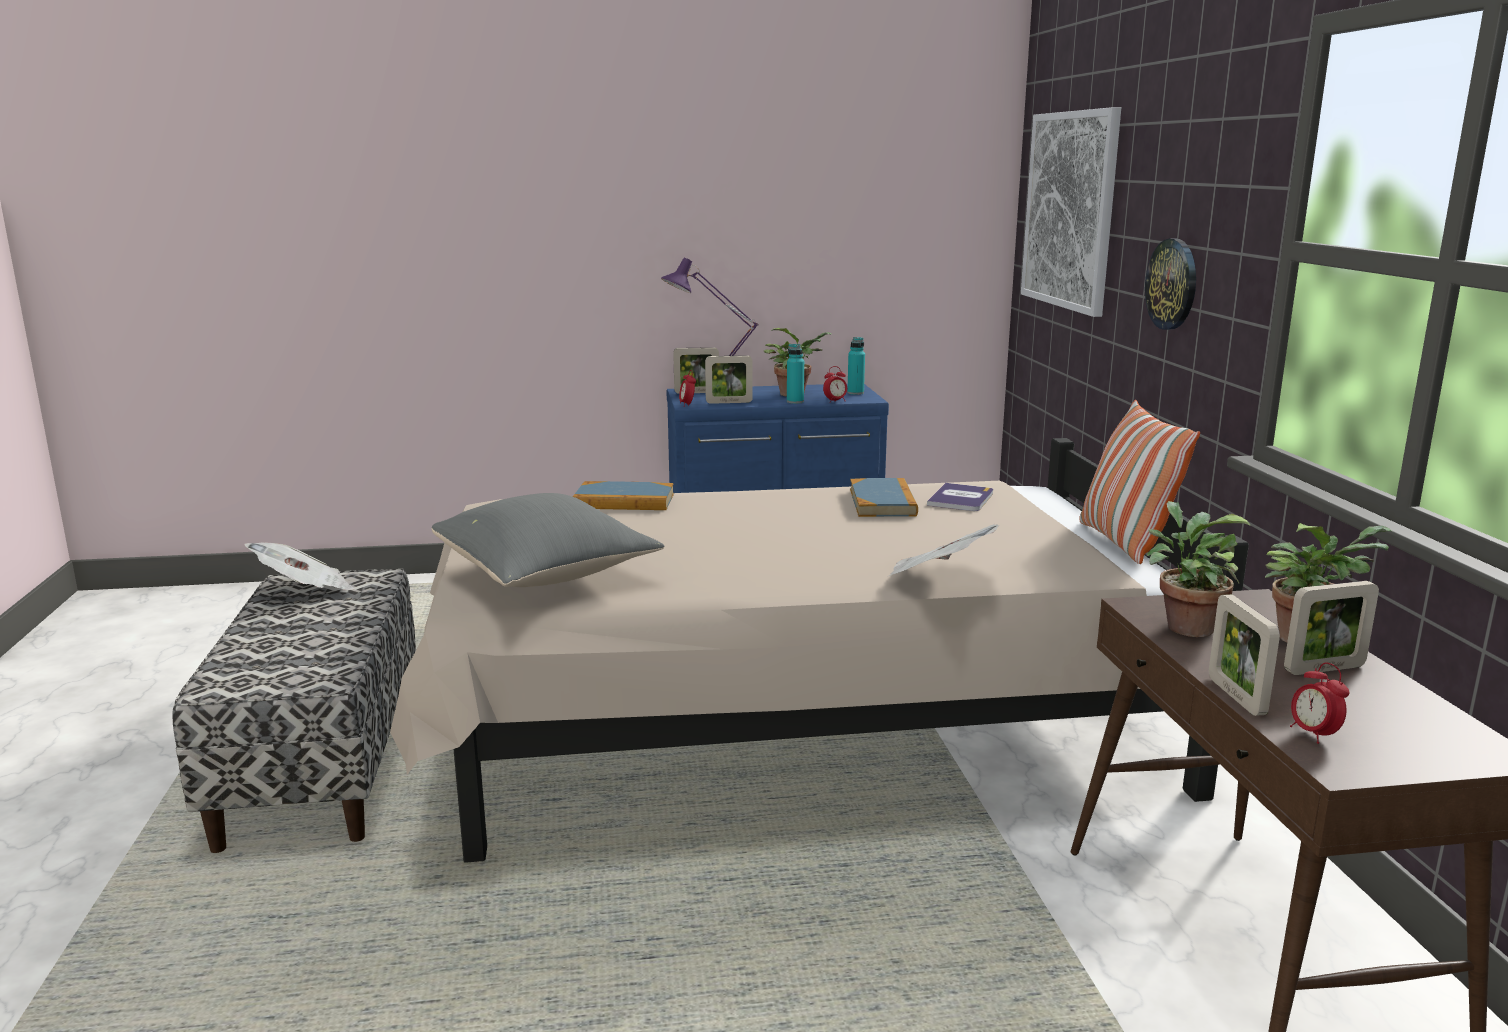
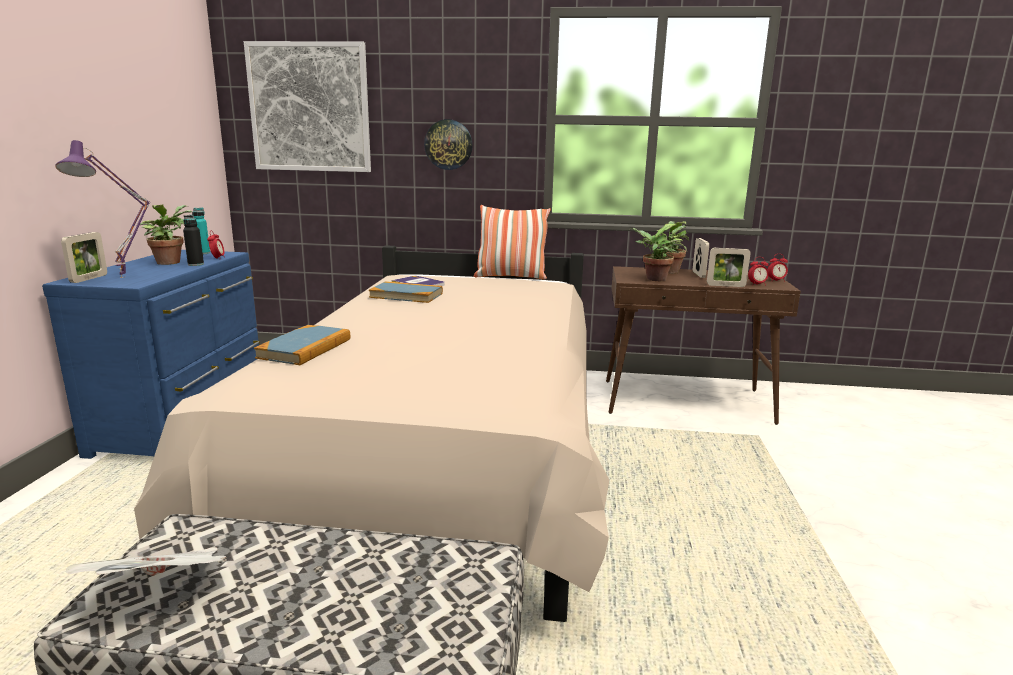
camera: 75 degrees left, 0 degrees up
(548, 576) = (476, 384): grey pillow -> none
(687, 405) = (133, 284): alarm clock -> alarm clock (776, 281)
(729, 402) = (154, 275): picture frame -> none
(795, 402) = (196, 264): turquoise bottle -> black bottle
(938, 578) = (551, 304): newspaper -> none

